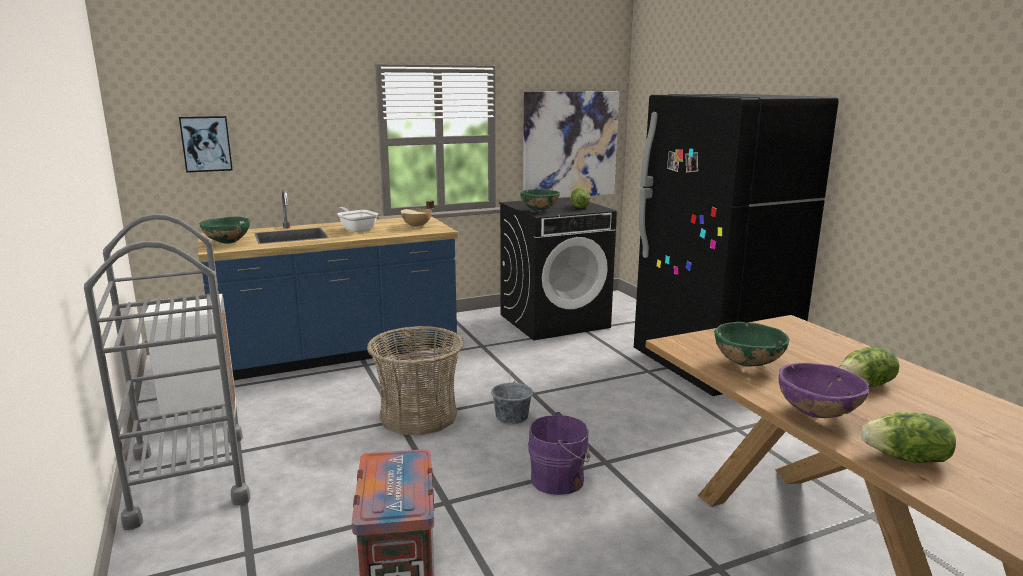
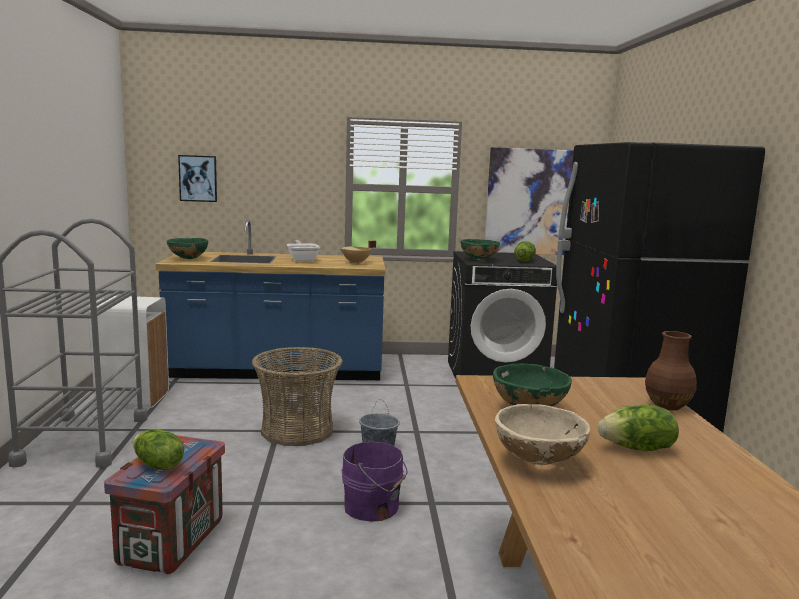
camera: 20 degrees right, 5 degrees down
(817, 415) = (538, 462): purple bowl -> beige bowl
(836, 340) = (668, 405): none -> brown vase
(906, 459) = (581, 518): lettuce -> lettuce (157, 465)

